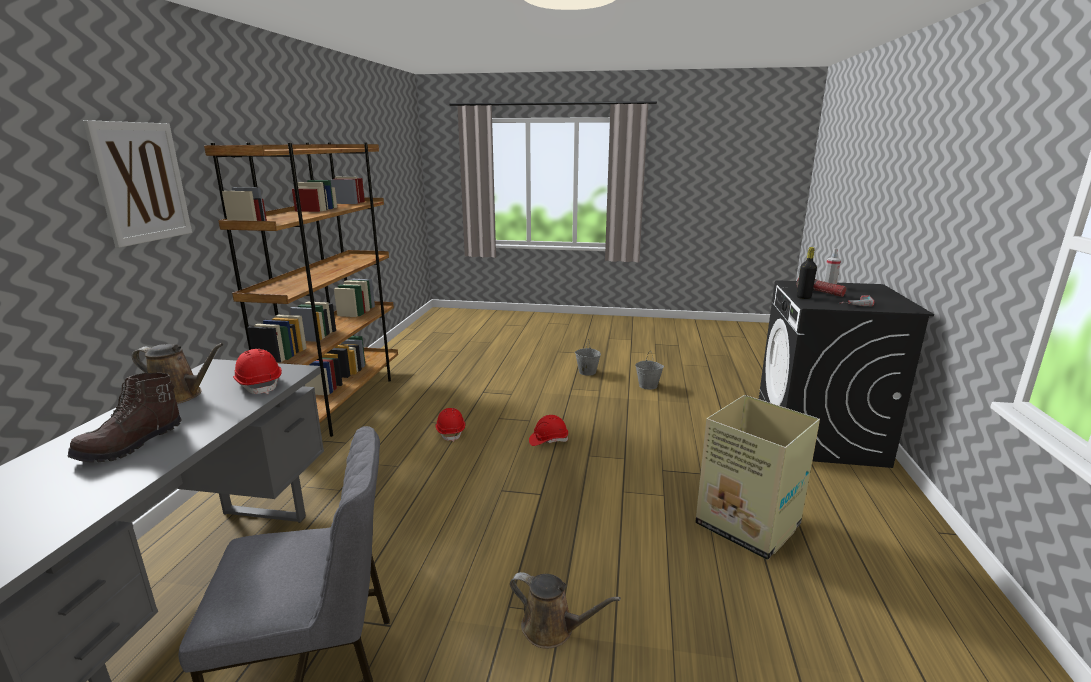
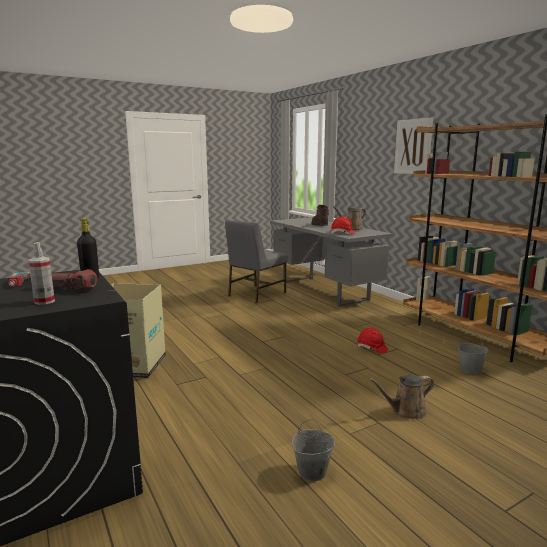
camera: 140 degrees right, 5 degrees down
(548, 440) = (306, 366): red hard hat -> none
(552, 628) = (202, 315): brown watering can -> brown watering can (405, 411)
(587, 372) = (413, 461): grey bucket -> grey bucket (470, 370)

